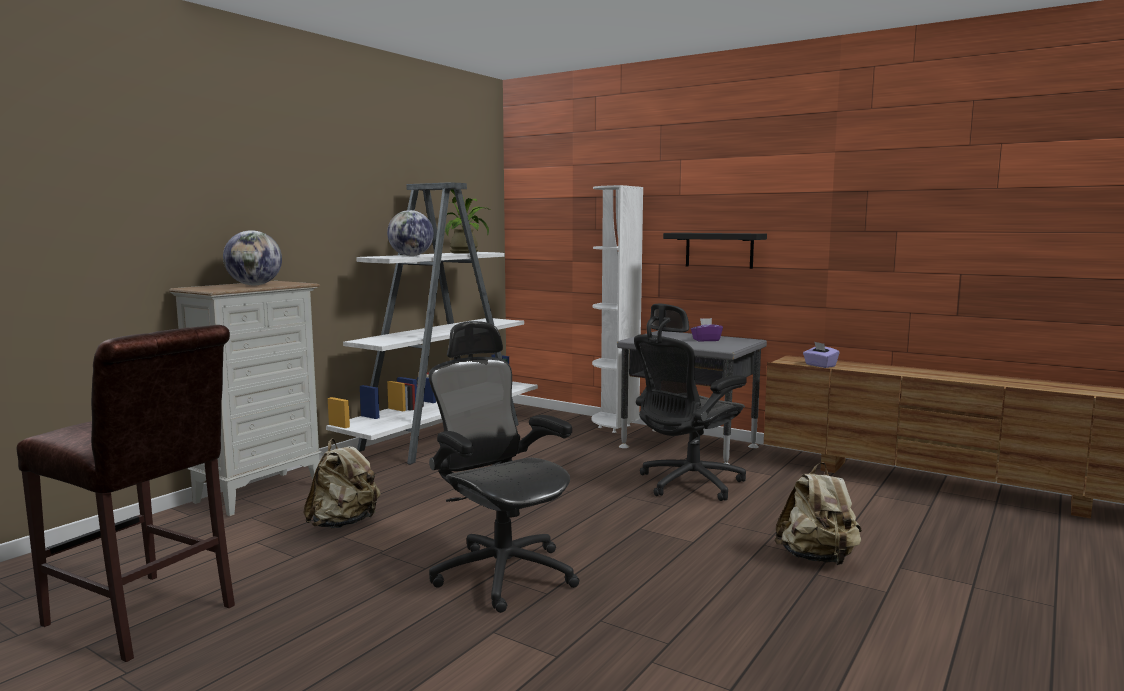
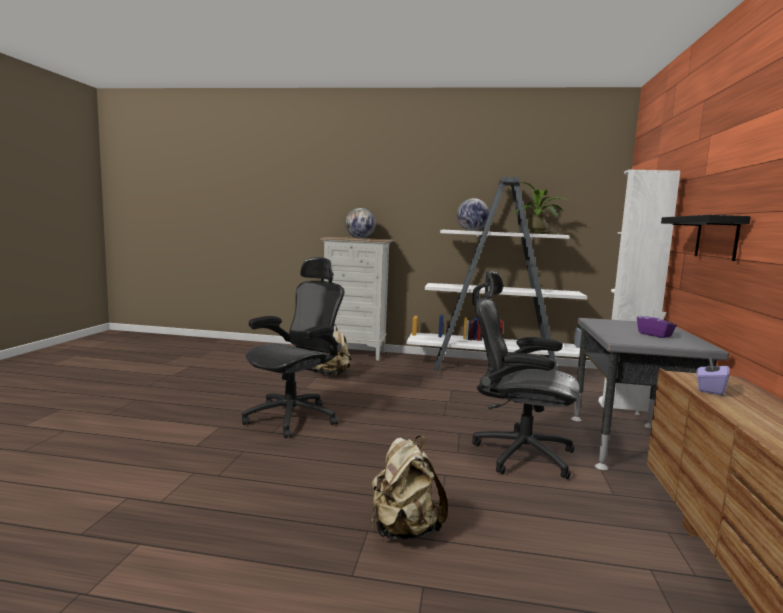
camera: 65 degrees right, 0 degrees up
(145, 618) = (215, 367): brown stool -> none

